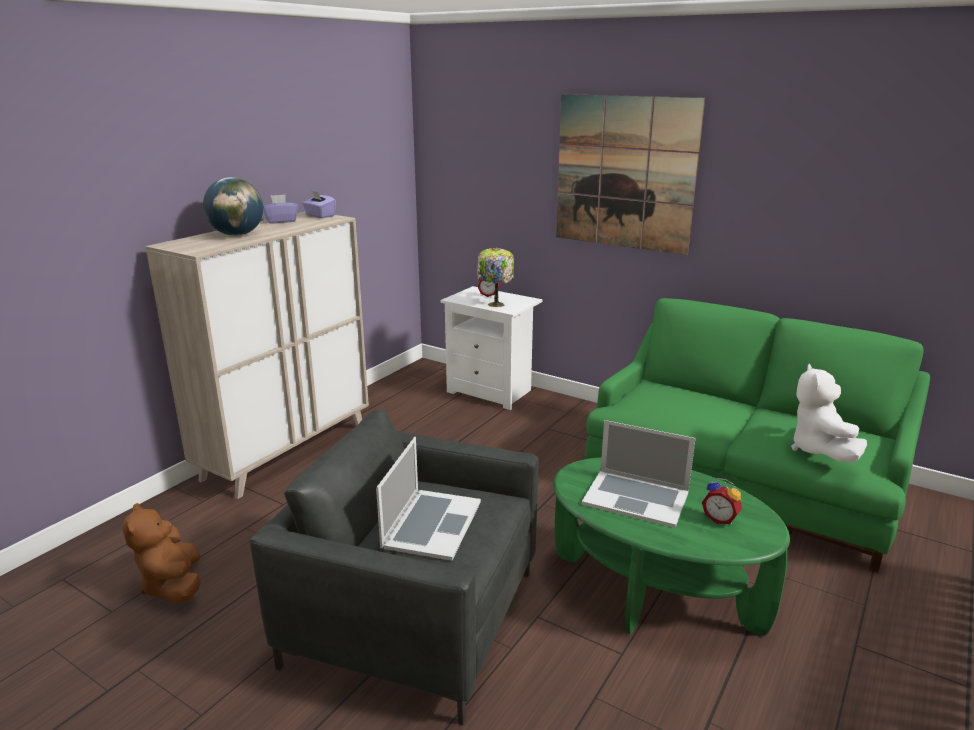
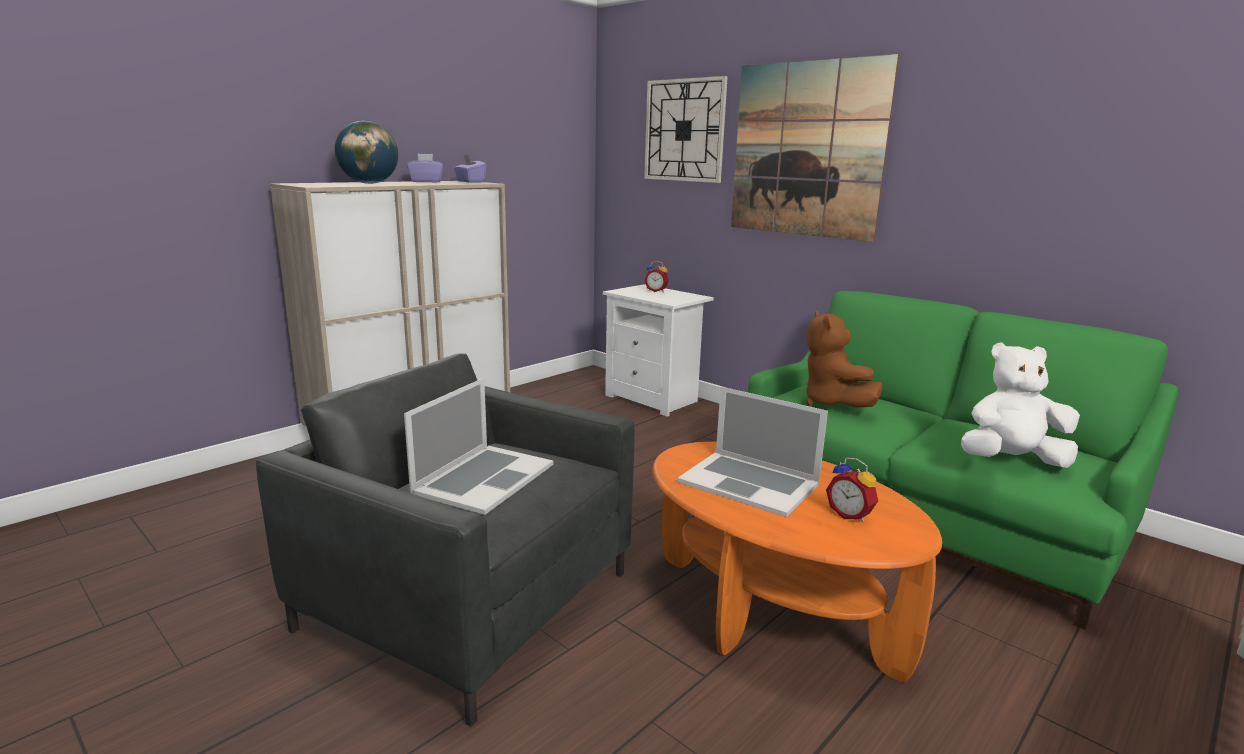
camera: 10 degrees right, 5 degrees down
(173, 586) = (232, 536): brown plush toy -> brown plush toy (832, 403)
(495, 304) = (658, 298): table lamp -> none
(506, 148) = (684, 130): none -> wall clock
(654, 593) = (771, 613): green coffee table -> orange coffee table
(819, 450) = (1011, 461): white plush toy -> white plush toy turned 75 degrees clockwise

